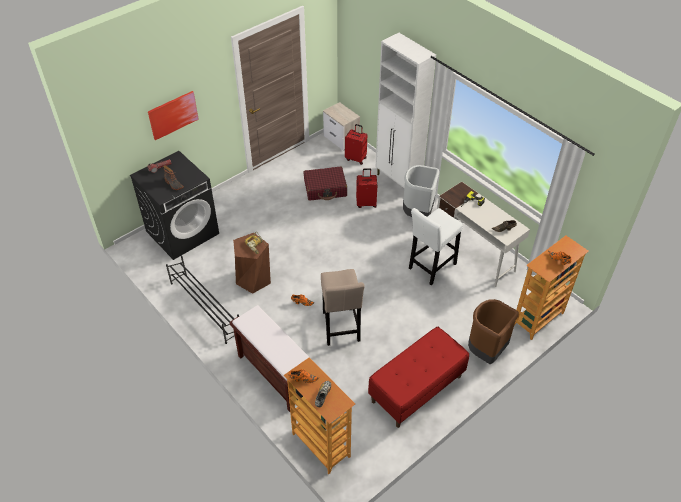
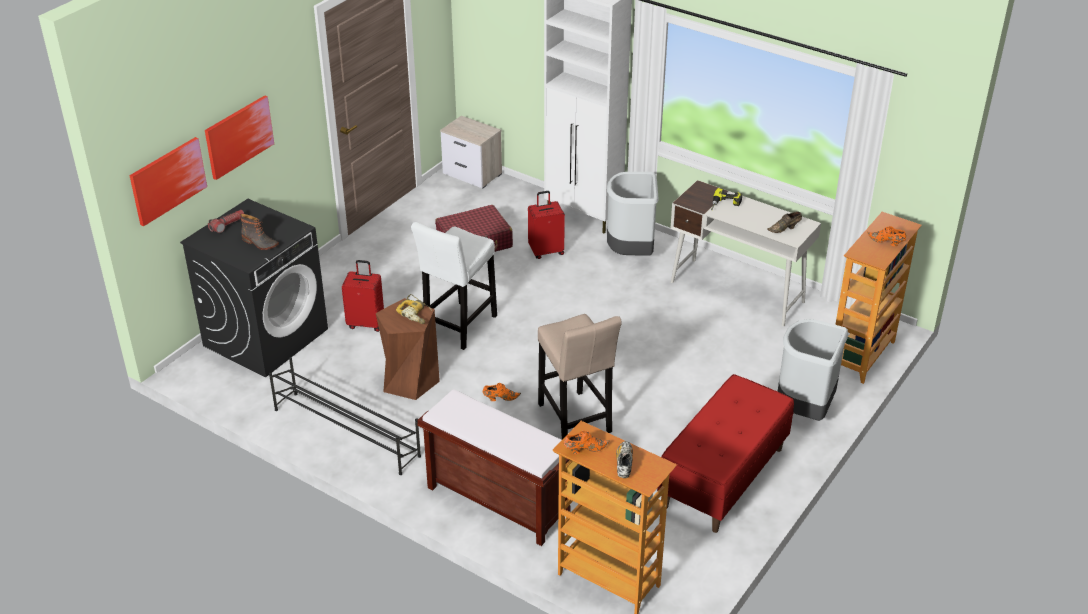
camera: 15 degrees left, 10 degrees down
(121, 140) = (168, 180): none -> picture
(356, 158) = (506, 196): red suitcase -> red suitcase (366, 323)
(430, 268) = (679, 318): white stool -> white stool (458, 327)
(486, 352) = (804, 410): brown trash can -> grey trash can

